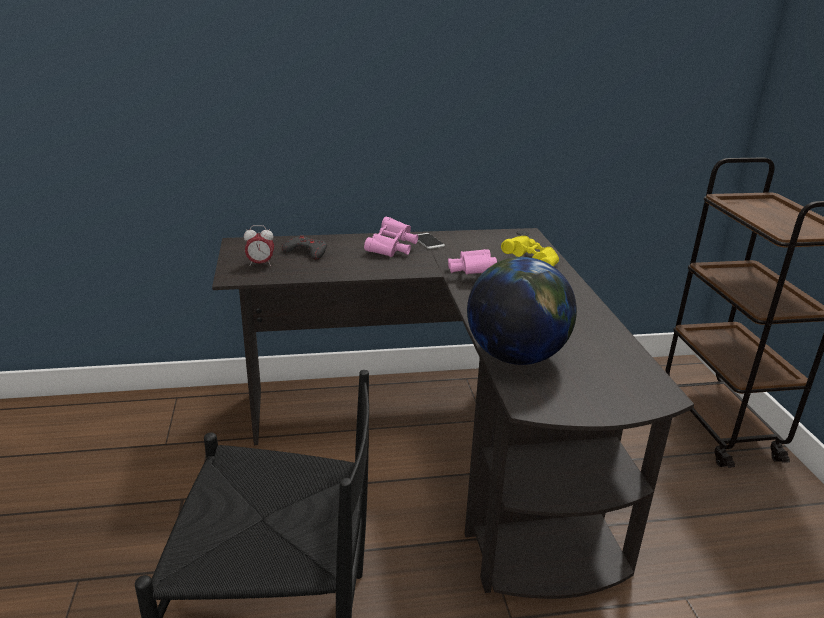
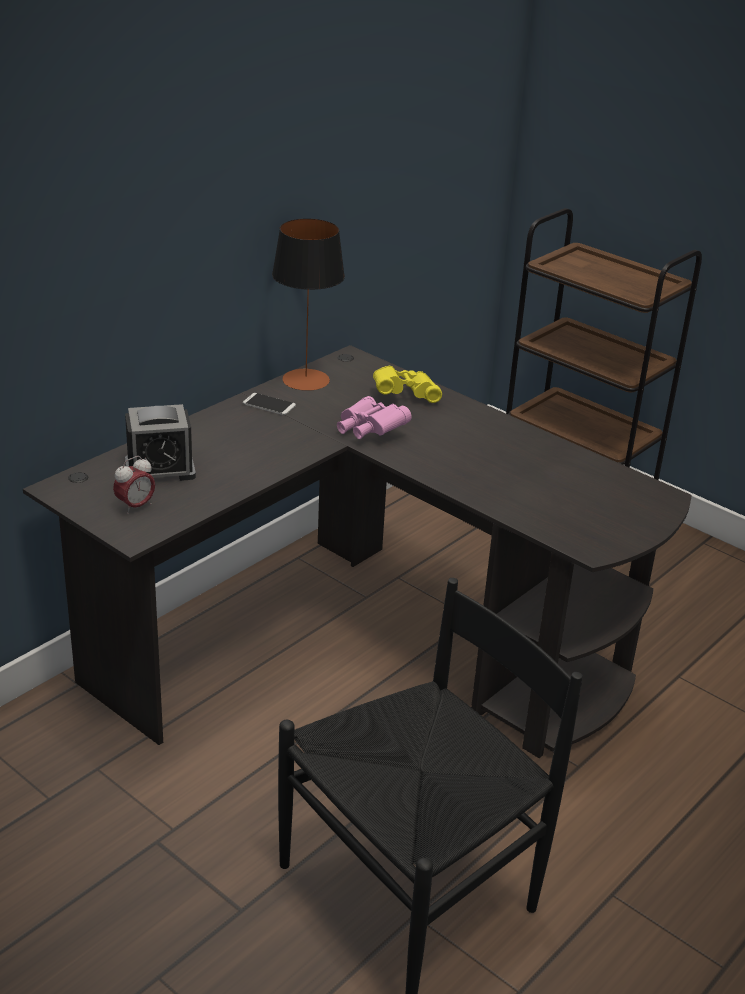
camera: 40 degrees left, 5 degrees up
(306, 252) = (160, 469): grey game controller -> alarm clock
(392, 248) = (246, 429): pink binoculars -> none
(474, 236) = (306, 380): none -> table lamp
(515, 356) = (525, 508): globe -> none

